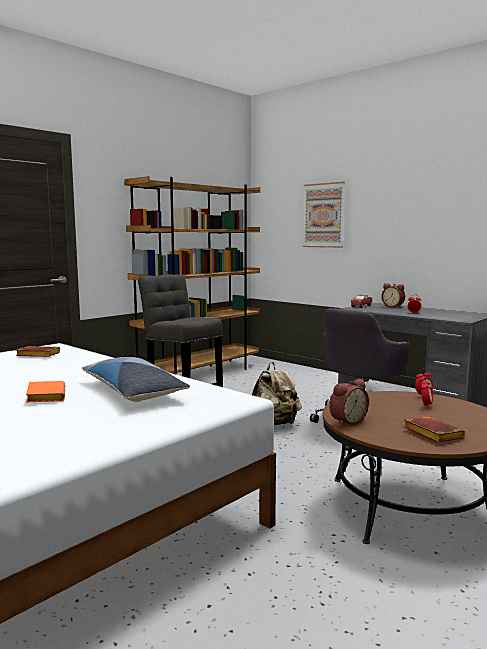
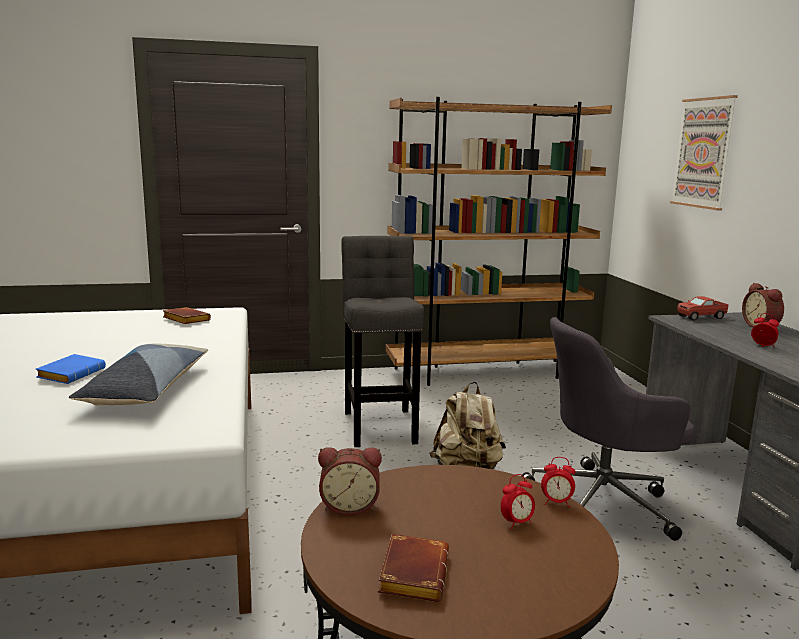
camera: 35 degrees right, 5 degrees up
(44, 396) = (71, 374): orange book -> blue book

